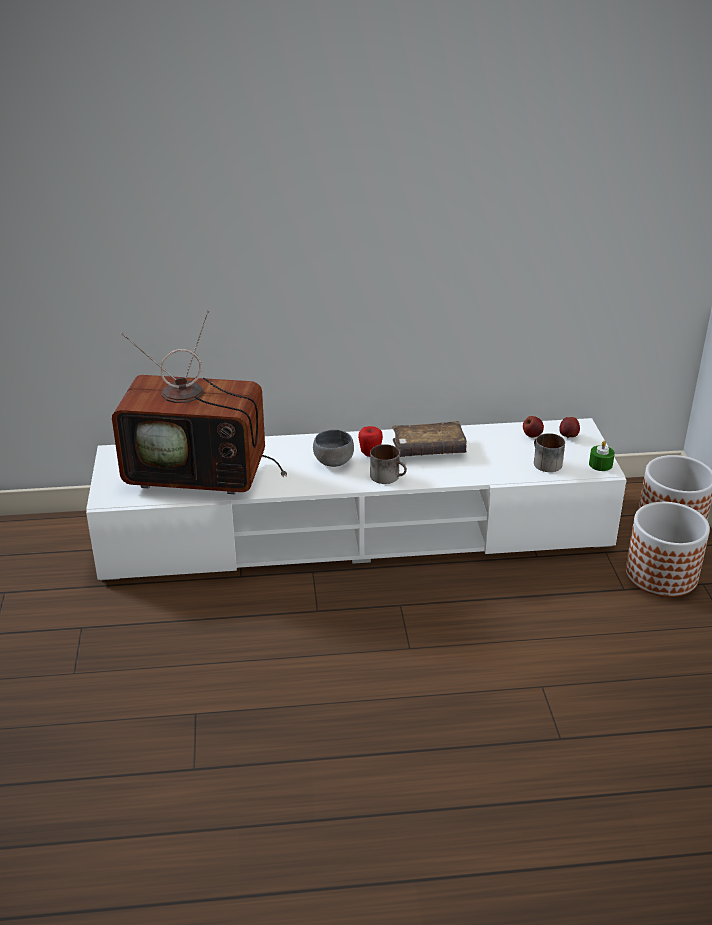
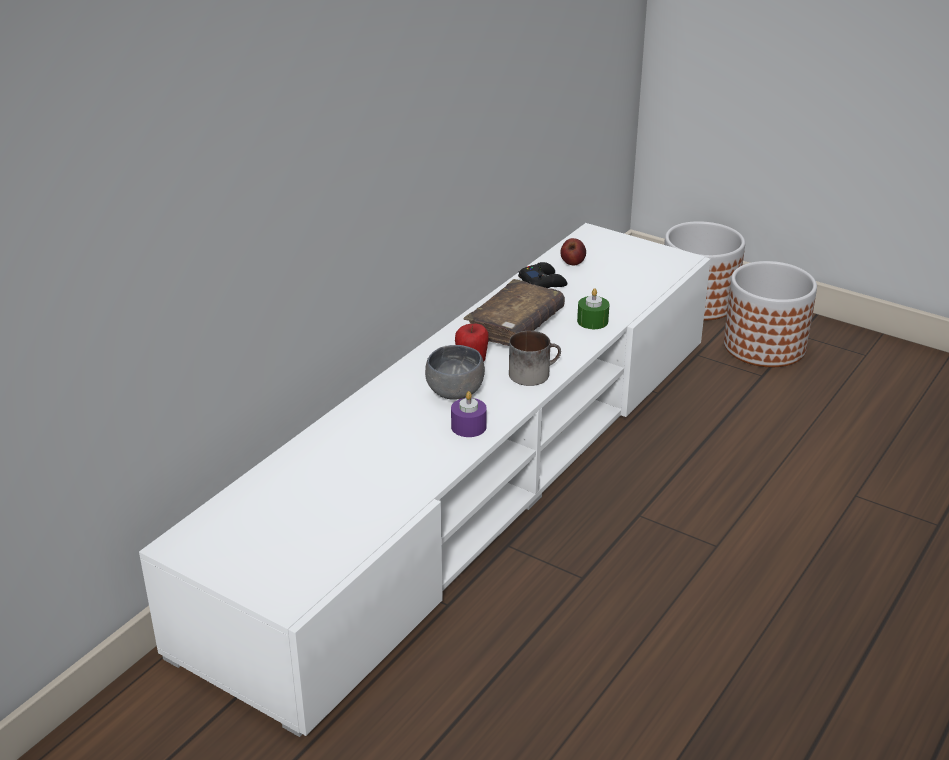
camera: 50 degrees left, 0 degrees up
(201, 473) = (341, 493): television -> none
(307, 481) = (468, 427): none -> purple candle
(492, 436) = (542, 282): none -> black game controller
(544, 463) = (629, 281): mug -> none
(568, 436) = (601, 248): apple -> none
(600, 464) = (671, 257): green candle -> green candle (592, 321)

